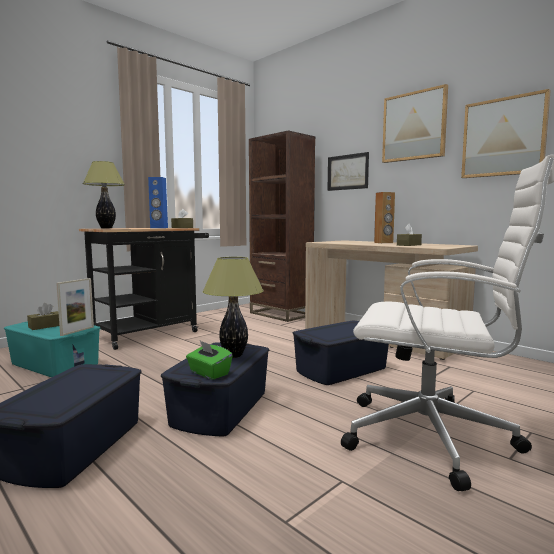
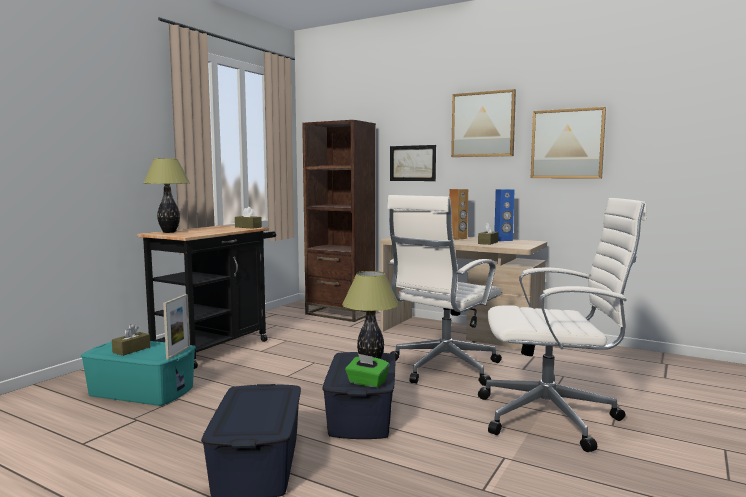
camera: 15 degrees left, 0 degrees up
(159, 228) = (225, 229): blue speaker -> blue speaker (503, 240)
(340, 369) = (442, 368): blue storage box -> white office chair

